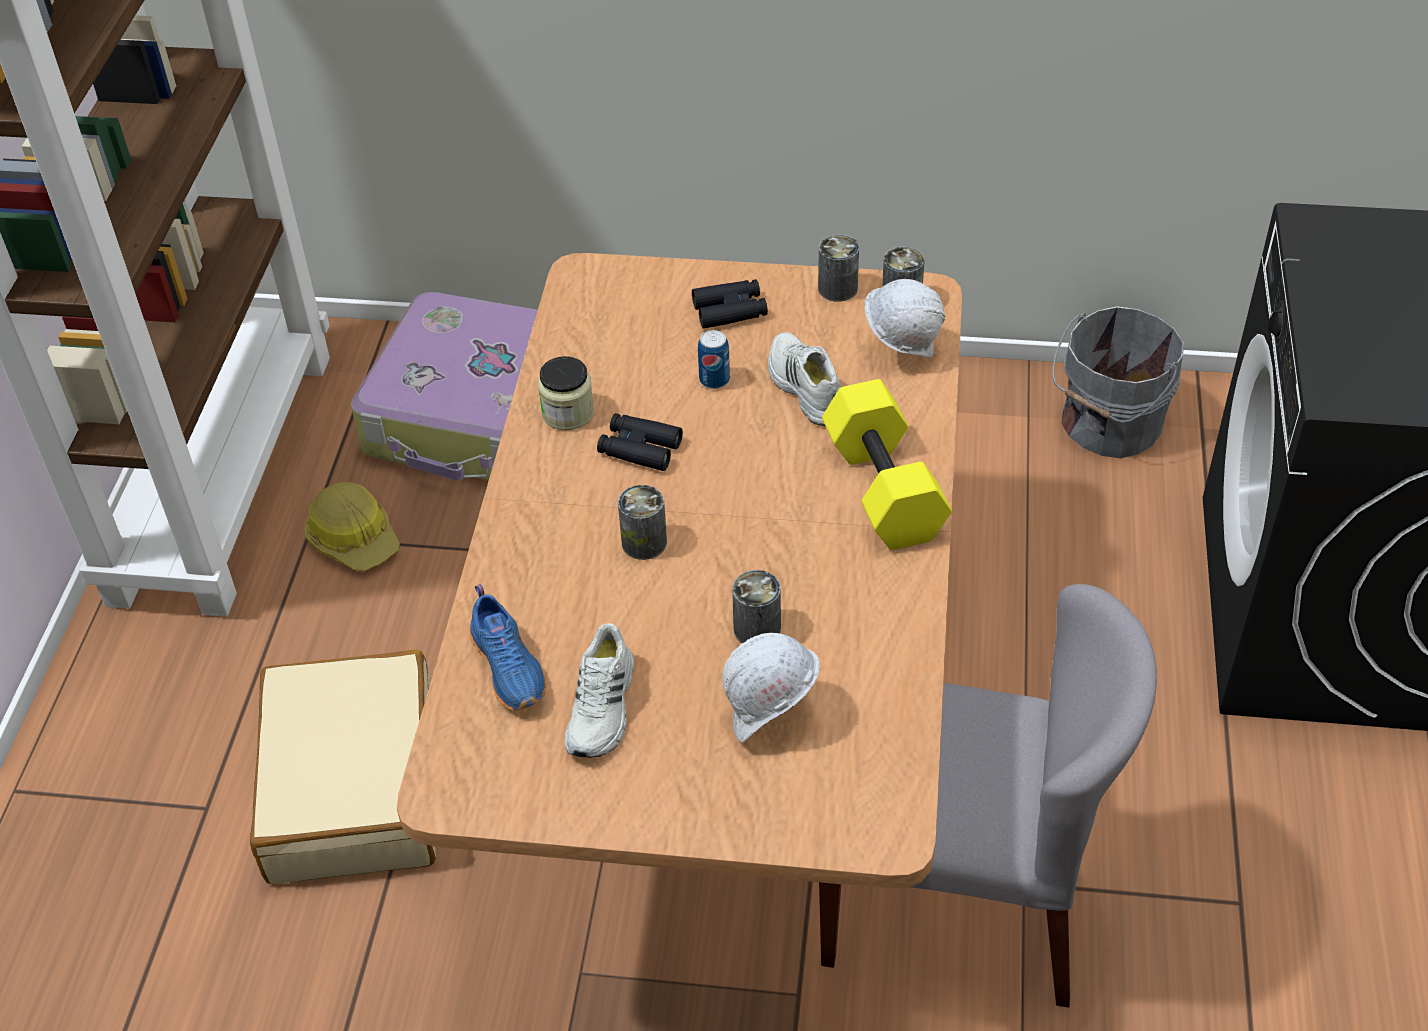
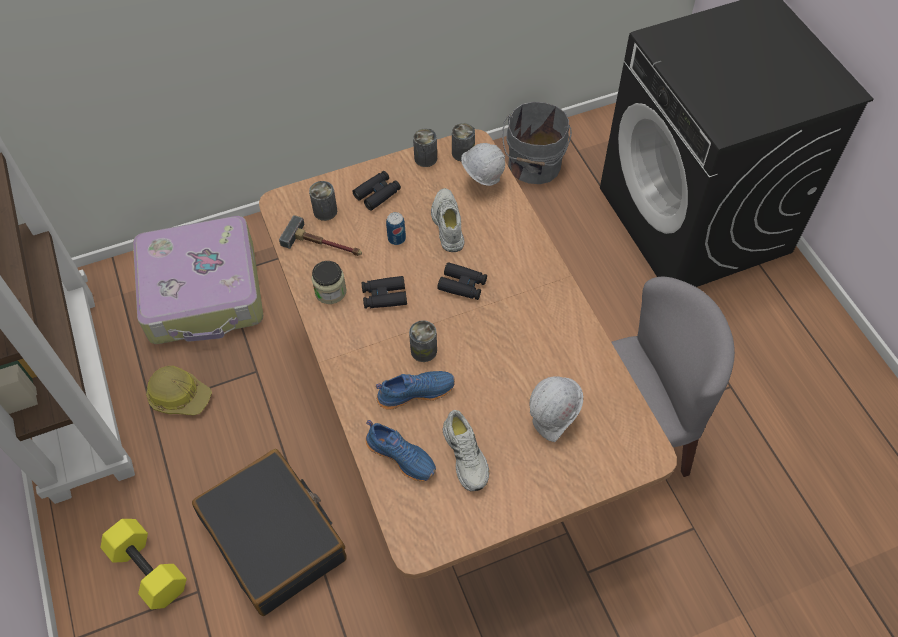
camera: 30 degrees left, 10 degrees up
(355, 787) = (275, 538): beige suitcase -> black suitcase
(592, 591) = (415, 391): none -> blue shoe
(604, 350) = (324, 245): none -> hammer
(757, 629) = (514, 373): can -> can (325, 211)
(767, 478) = (462, 285): none -> black binoculars
(804, 388) = (447, 224): white shoe -> white shoe turned 45 degrees clockwise
(886, 489) = (526, 265): yellow dumbbell -> yellow dumbbell (150, 569)

